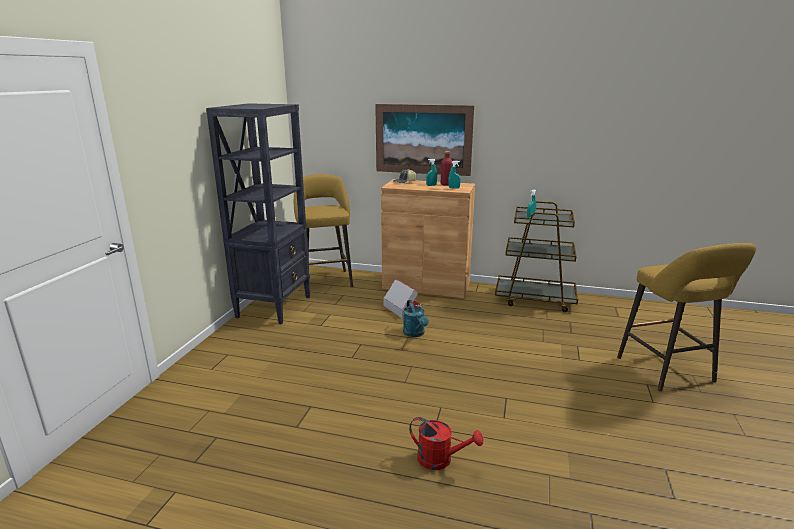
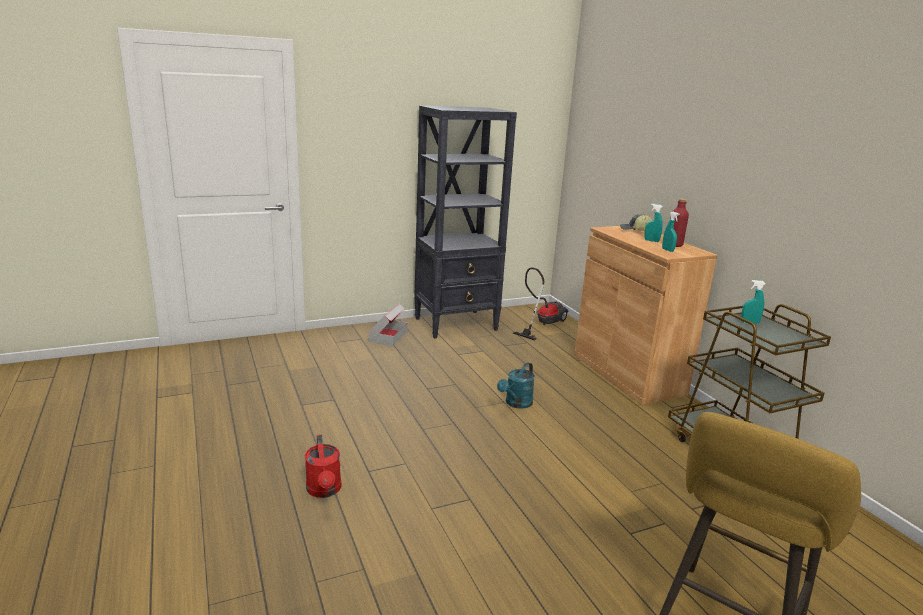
camera: 50 degrees right, 0 degrees up
(326, 279) = (542, 324): yellow stool -> vacuum cleaner
(401, 309) = (552, 379): cardboard box -> cardboard box (388, 336)
(423, 139) = (674, 179): picture -> none

